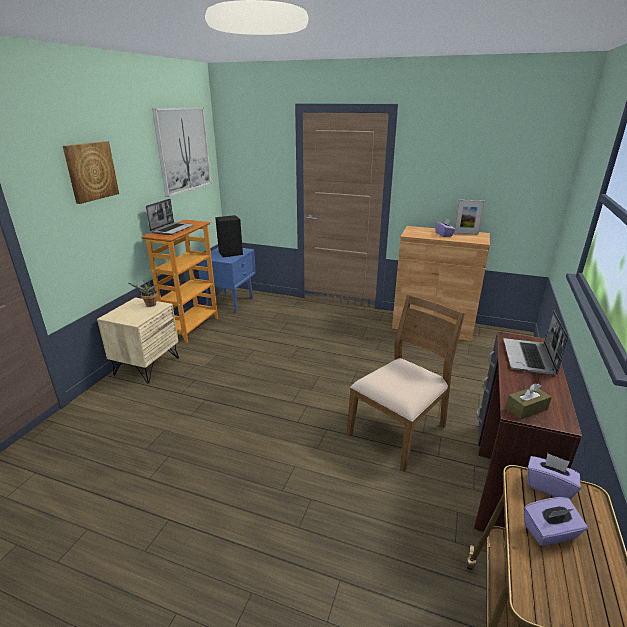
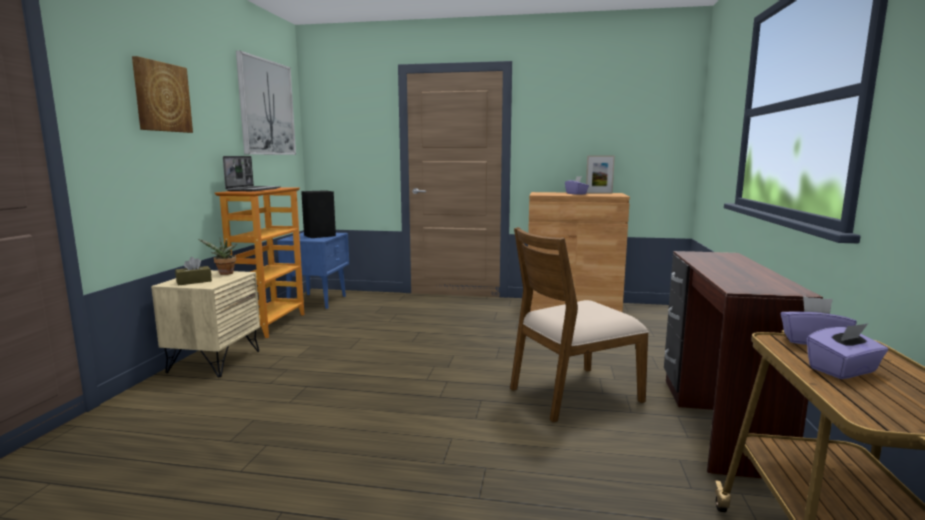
camera: 10 degrees left, 15 degrees down
(399, 430) = (573, 394): brown chair -> brown chair turned 150 degrees counterclockwise
(526, 408) = (748, 286): brown tissue box -> brown tissue box (194, 281)
(529, 358) = (722, 262): laptop -> none

